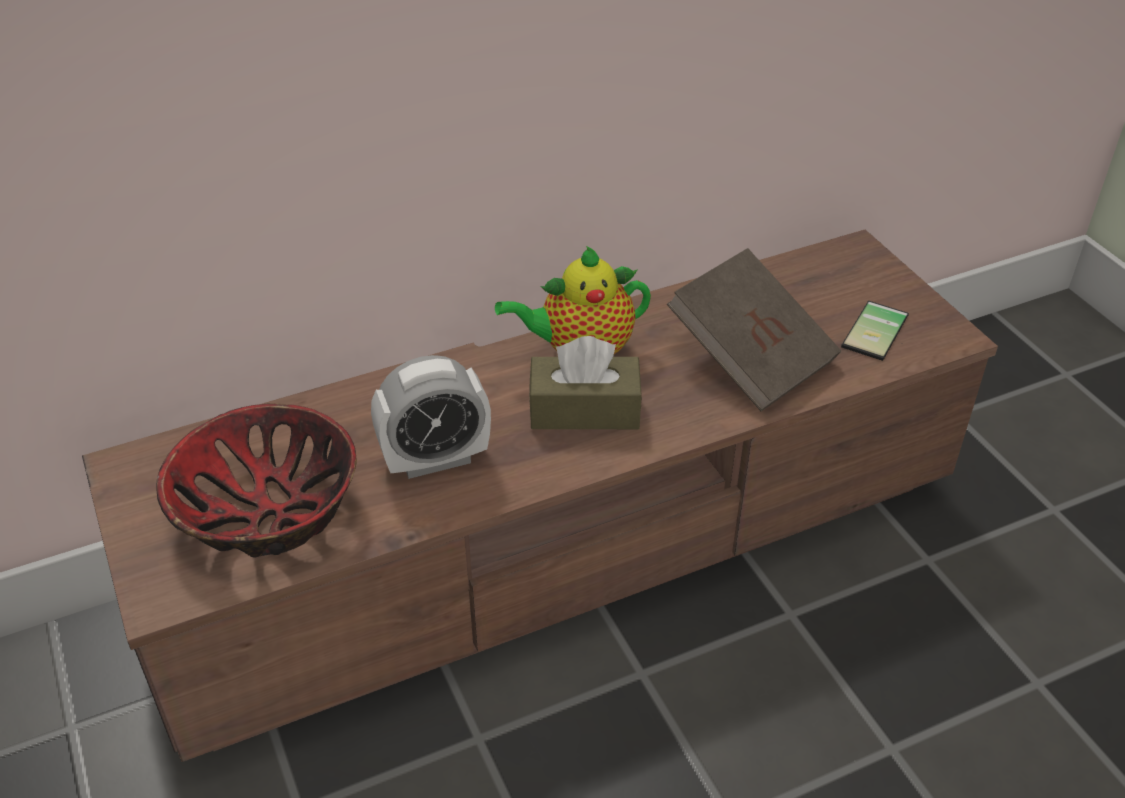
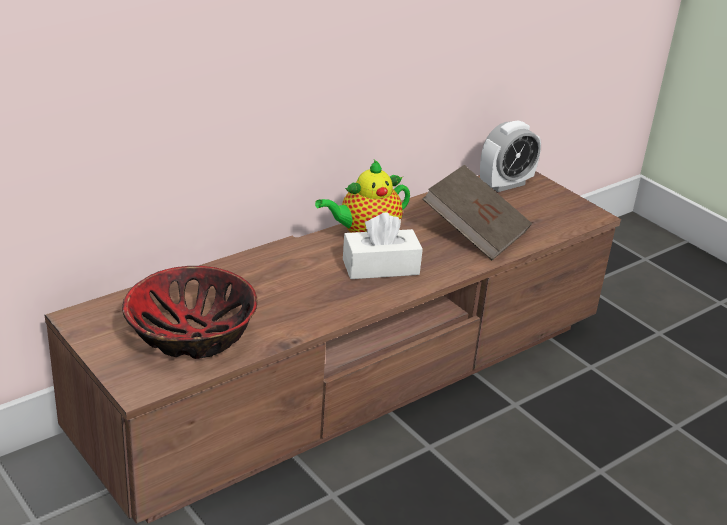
camera: 15 degrees left, 10 degrees down
(435, 459) = (294, 299): alarm clock -> alarm clock (505, 184)
(584, 410) = (380, 267): brown tissue box -> white tissue box
(879, 332) = (548, 215): phone -> none

